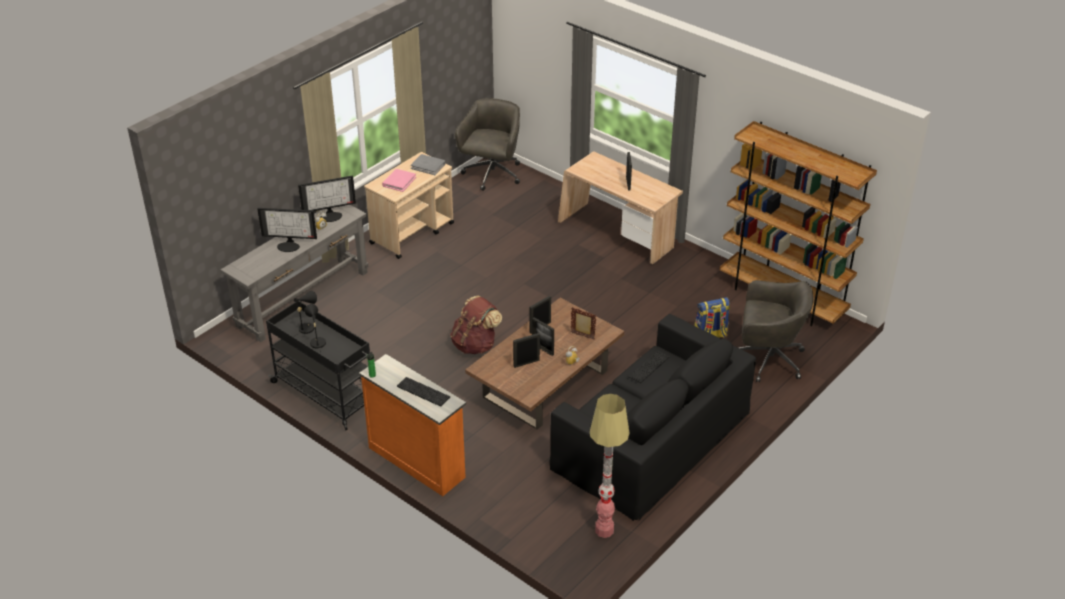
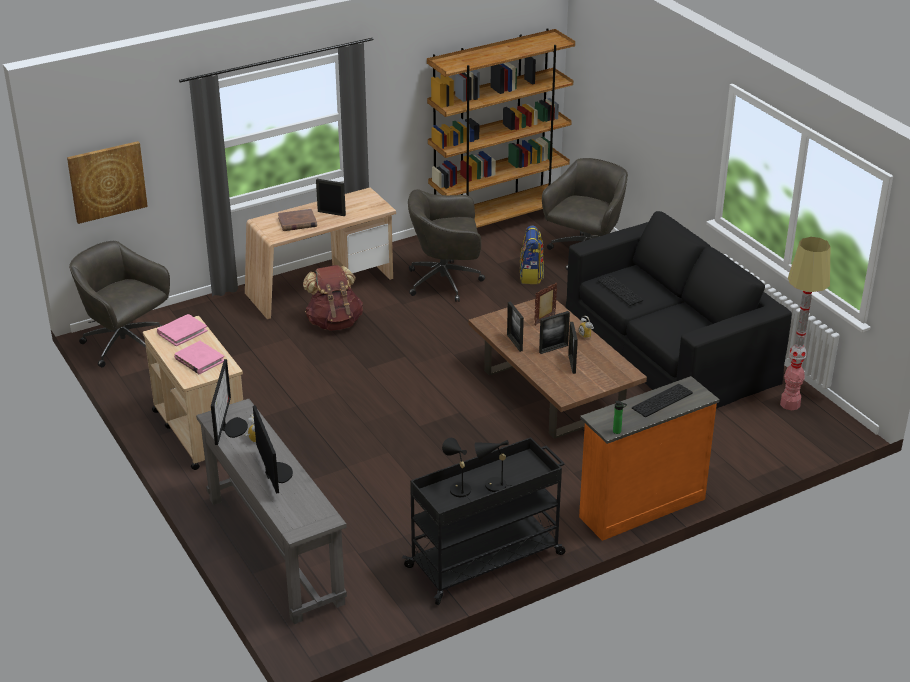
camera: 70 degrees left, 5 degrees down
(289, 245) = (276, 473): monitor -> monitor turned 45 degrees counterclockwise
(428, 166) = (182, 332): grey book -> pink book
(475, 345) = (458, 425): brown backpack -> brown backpack (334, 322)
(524, 64) = (107, 181): none -> picture
(604, 172) = (297, 222): none -> brown book
(668, 292) = (446, 281): none -> grey office chair

